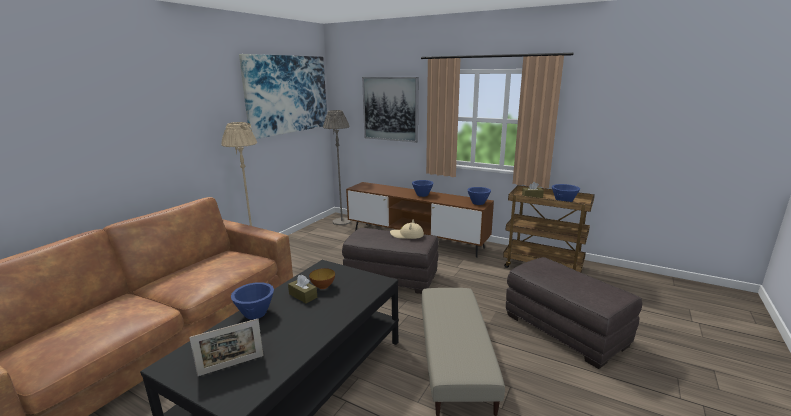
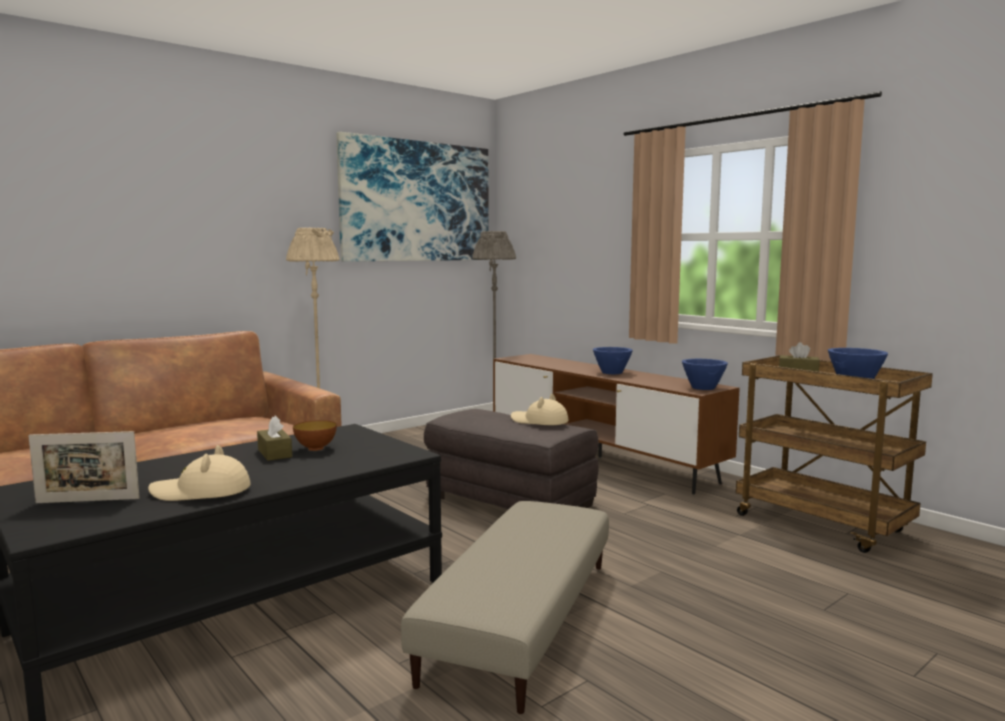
camera: 20 degrees right, 10 degrees down
(256, 313) = (188, 461): blue bowl -> none
(296, 340) = (201, 492): none -> beige hat
(390, 109) = (581, 227): picture -> none
(565, 330) = (785, 623): grey ottoman -> none

